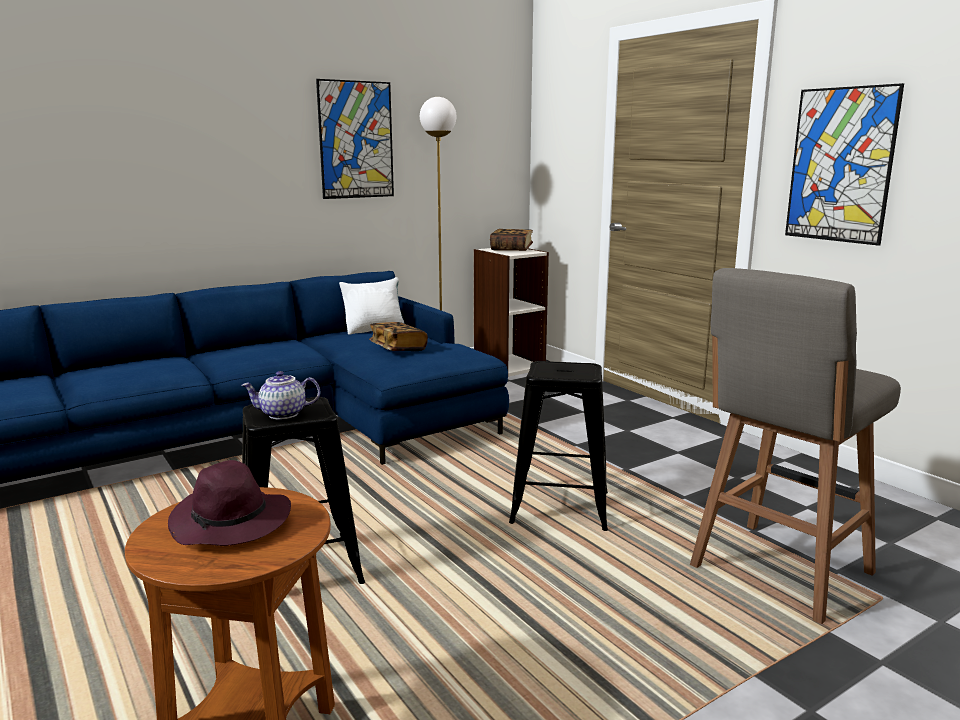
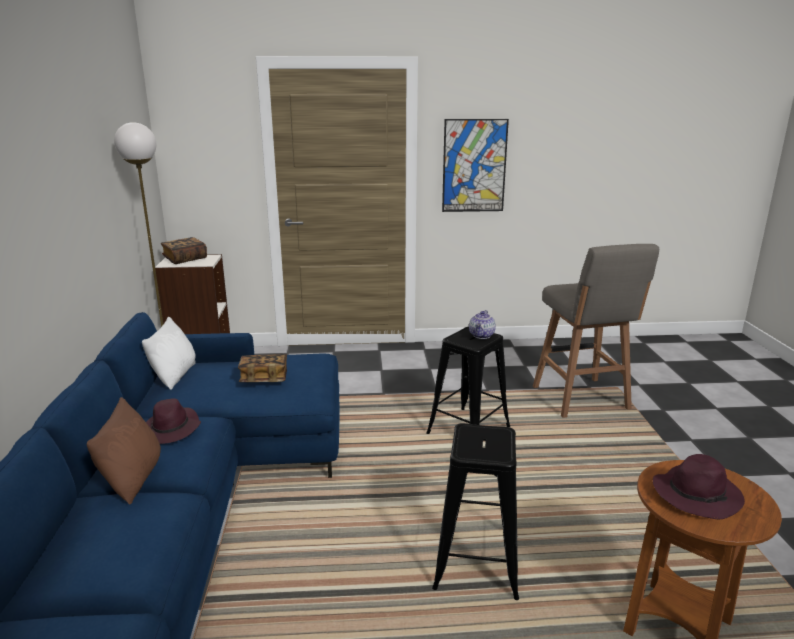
camera: 60 degrees left, 5 degrees up
(205, 357) = (133, 479): none -> brown pillow
(278, 347) = (171, 430): none -> purple hat
(282, 414) = (492, 446): teapot -> teapot (482, 335)
(356, 140) = (82, 180): picture -> none

